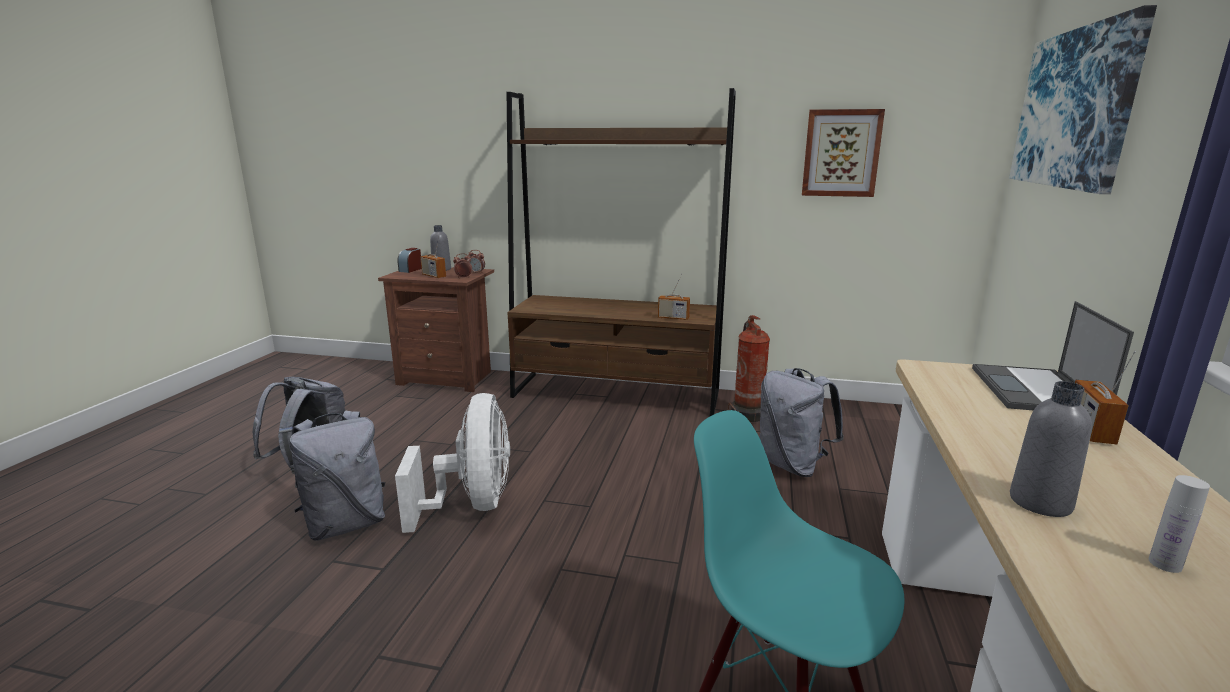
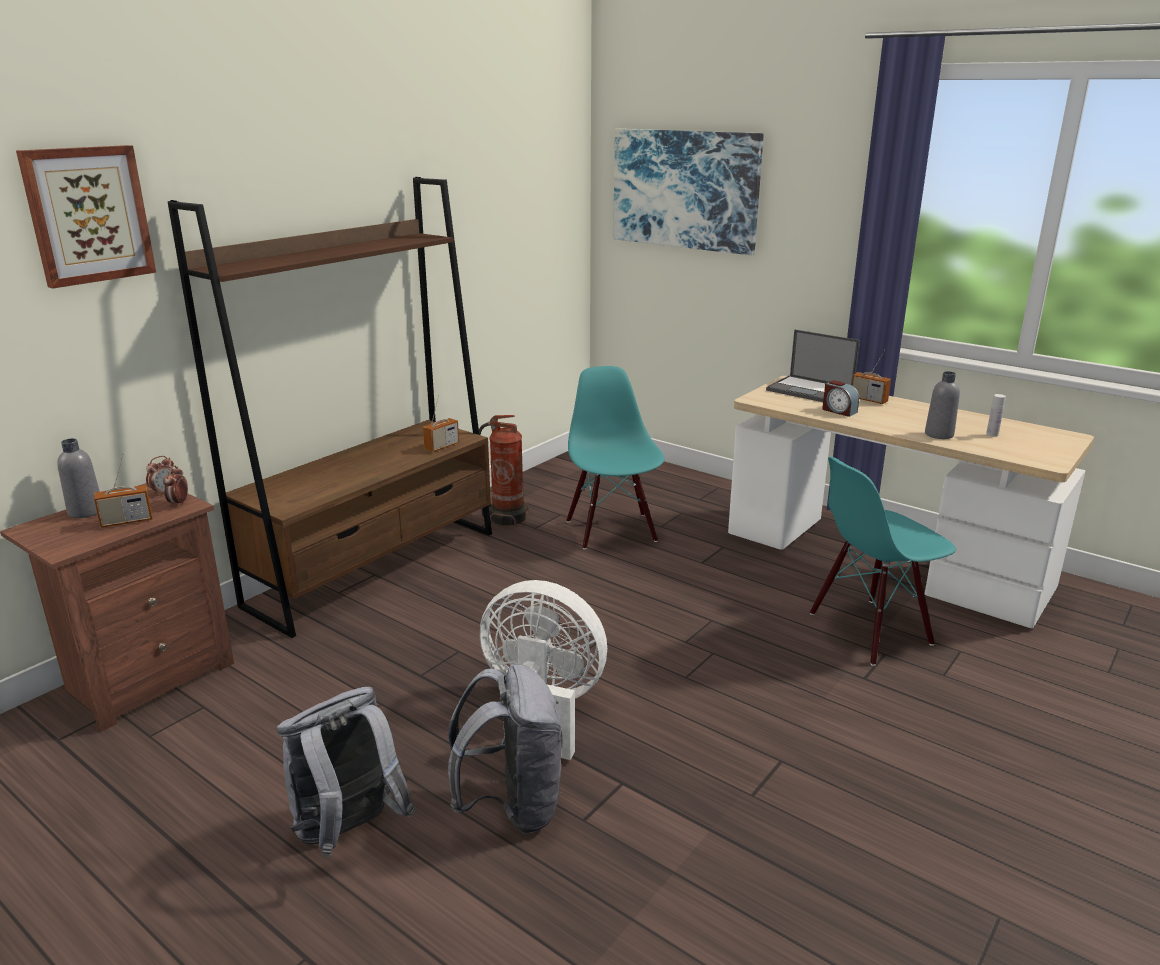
camera: 65 degrees left, 5 degrees up
(411, 270) = (41, 534): alarm clock -> alarm clock (838, 411)
(792, 465) = (612, 531): grey backpack -> turquoise chair
(841, 153) = (498, 232): picture -> picture (88, 215)

